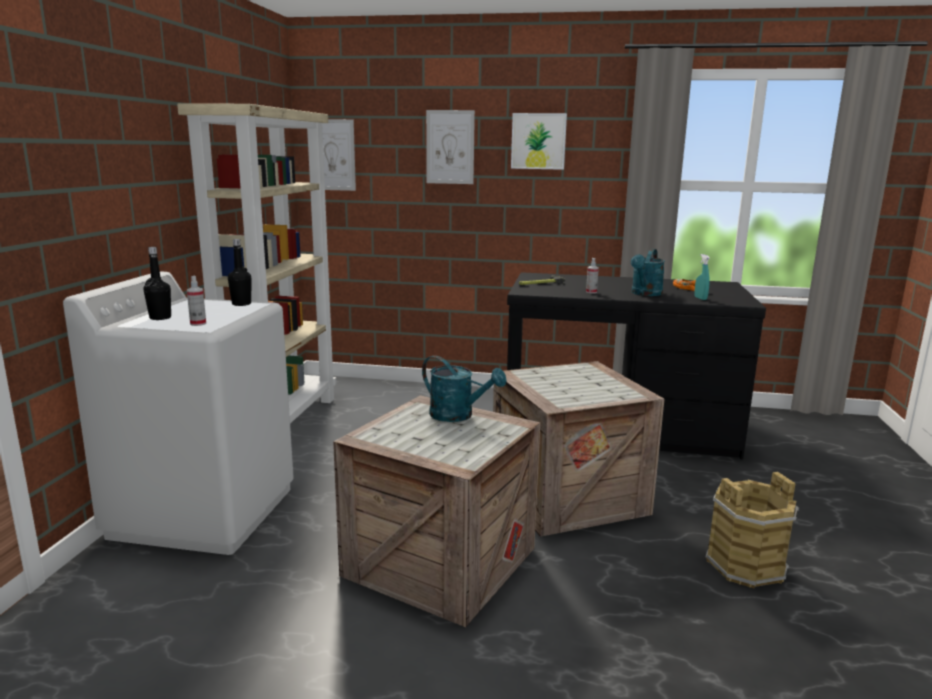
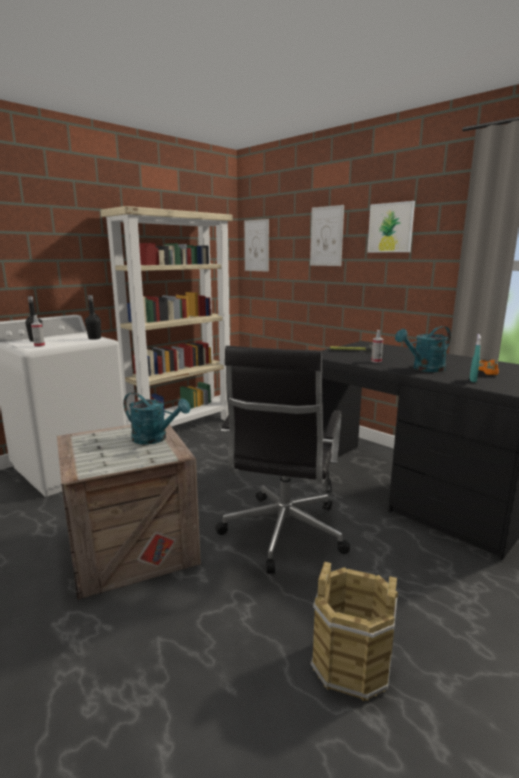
camera: 35 degrees right, 0 degrees up
(458, 416) = (155, 439): turquoise watering can -> turquoise watering can turned 45 degrees counterclockwise
(566, 496) = (282, 534): crate -> black office chair

